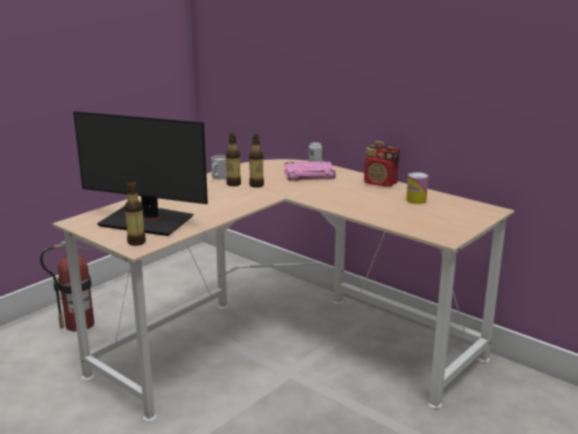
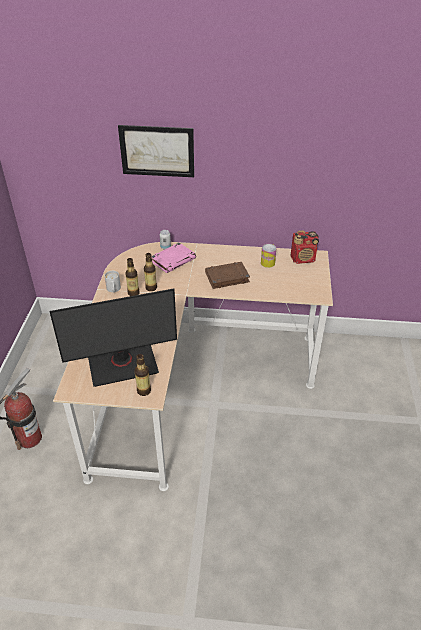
camera: 35 degrees left, 20 degrees up
(324, 41) = (157, 151): none -> picture
(349, 198) = (226, 277): none -> brown book
(380, 183) = (229, 252): radio -> radio (303, 259)

